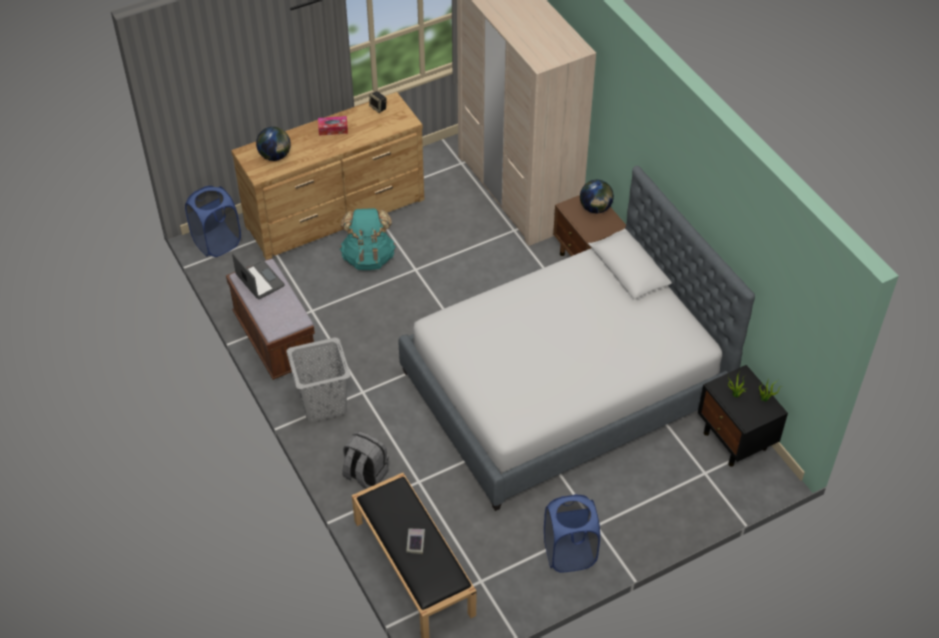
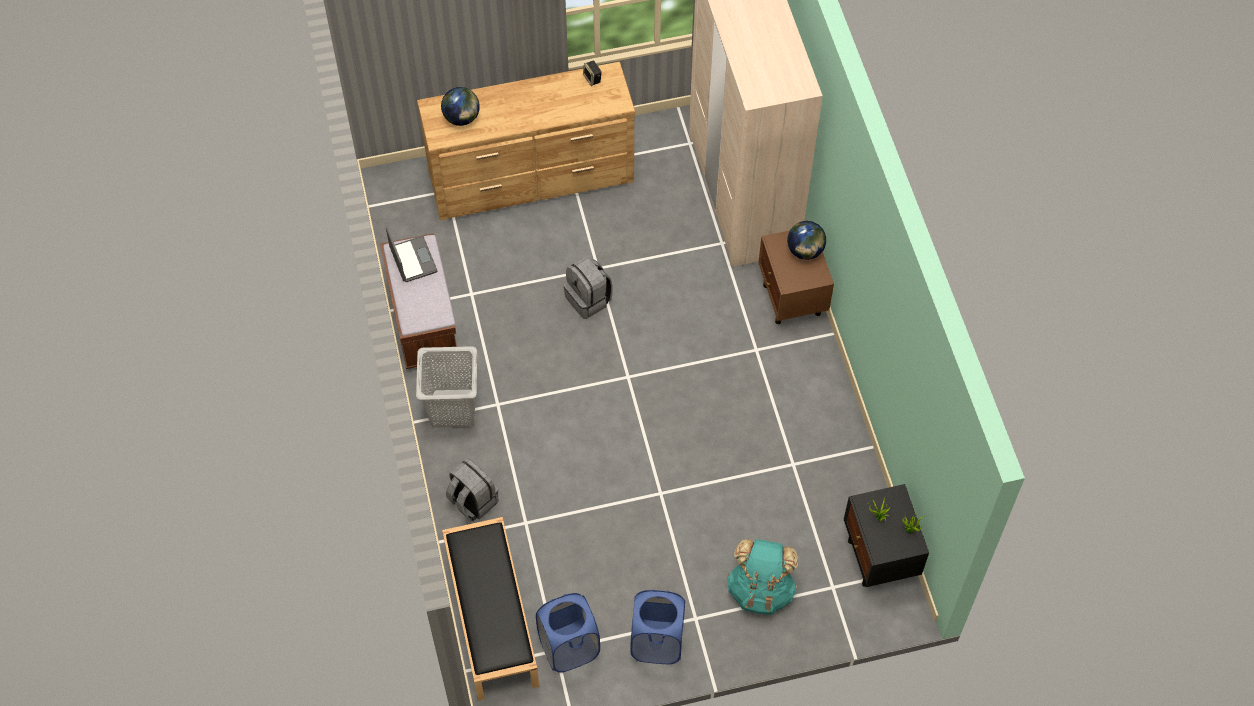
camera: 15 degrees right, 10 degrees up
(217, 242) = (393, 187): blue laundry basket -> blue laundry basket (569, 648)
(333, 129) = (534, 96): tissue box -> none
(368, 257) = (551, 242): turquoise backpack -> turquoise backpack (761, 590)
(415, 542) = (490, 600): book -> none
(416, 294) = (589, 299): none -> grey backpack
(564, 386) = (715, 449): bed -> none

